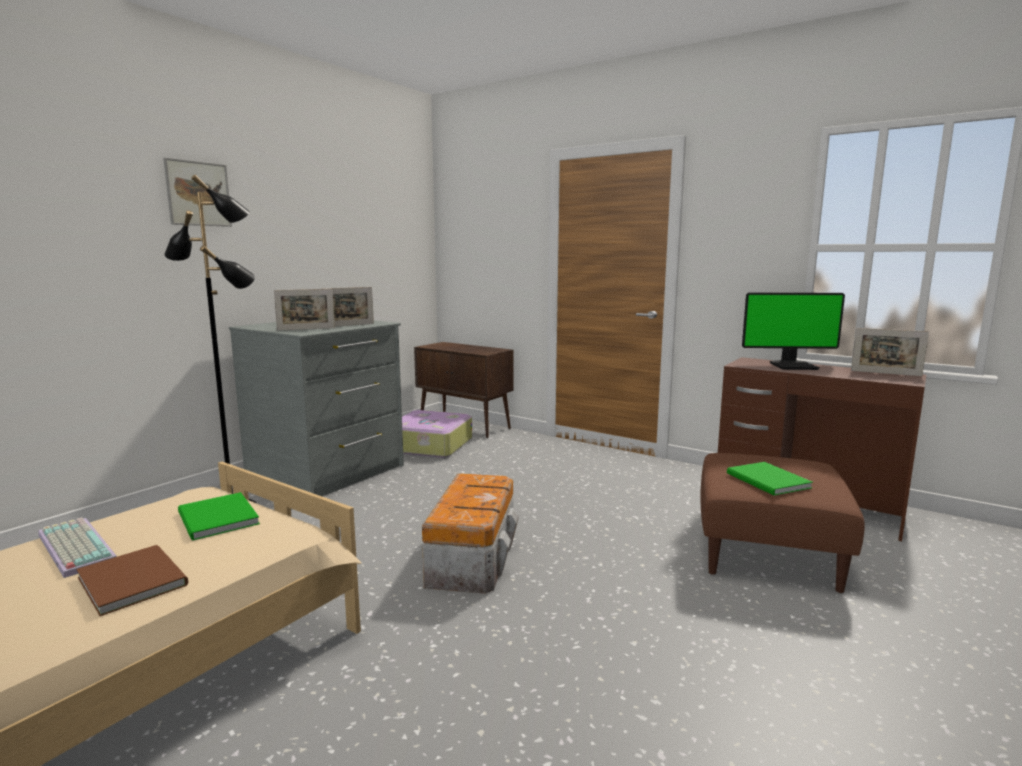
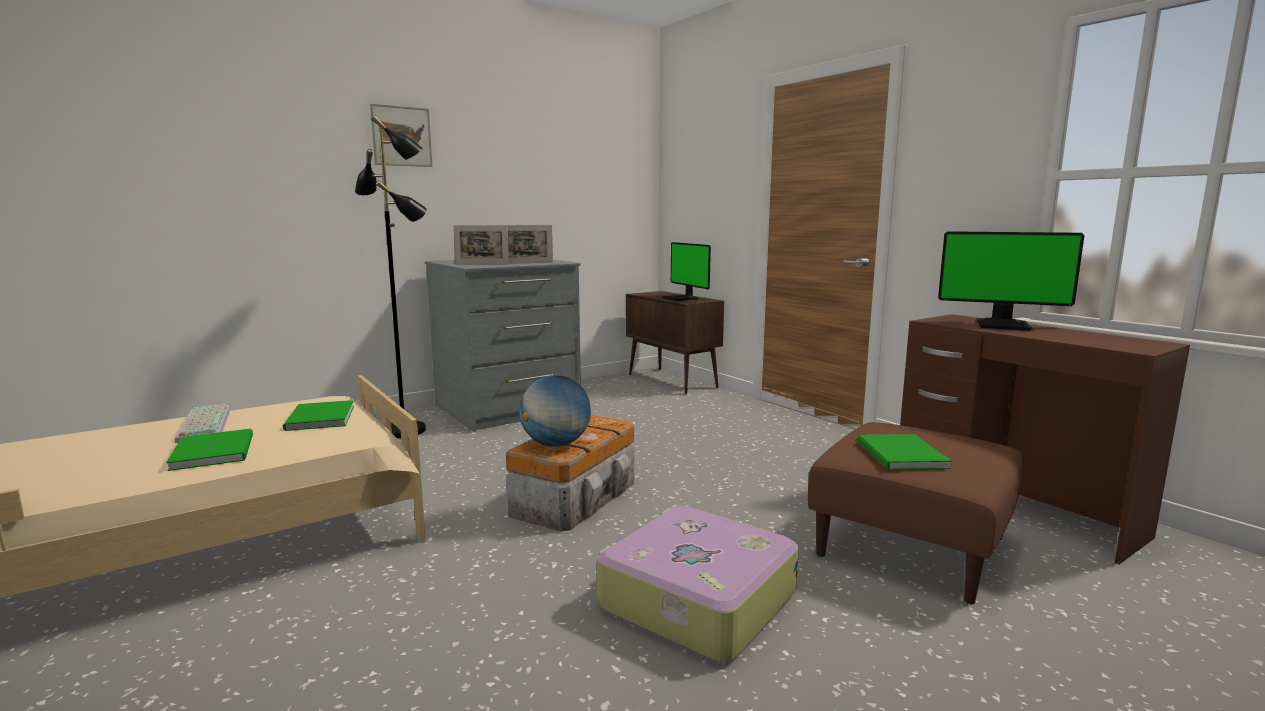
camera: 20 degrees right, 0 degrees up
(134, 579) = (216, 451): brown book -> green book
(428, 445) = (621, 395): suitcase -> suitcase (695, 600)
(465, 509) = (556, 444): none -> globe
(474, 349) = (682, 298): none -> monitor
(885, 373) = (1125, 339): picture frame -> none

